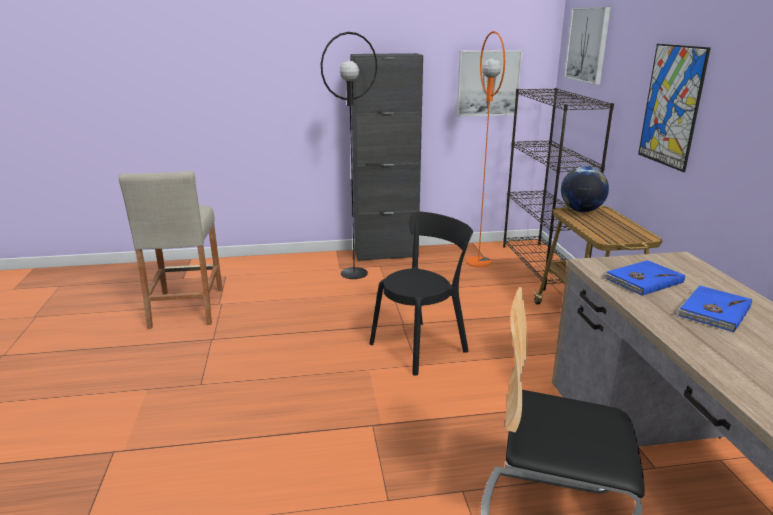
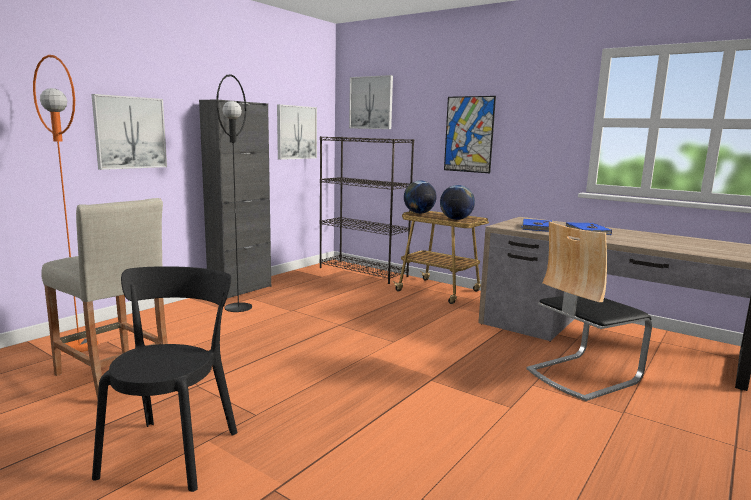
camera: 45 degrees left, 10 degrees down
(276, 90) = (130, 132): none -> picture
(421, 345) = (375, 331): black chair -> black chair (173, 449)
(478, 262) = (320, 279): orange floor lamp -> orange floor lamp (80, 346)
(607, 232) = (456, 219): none -> globe

